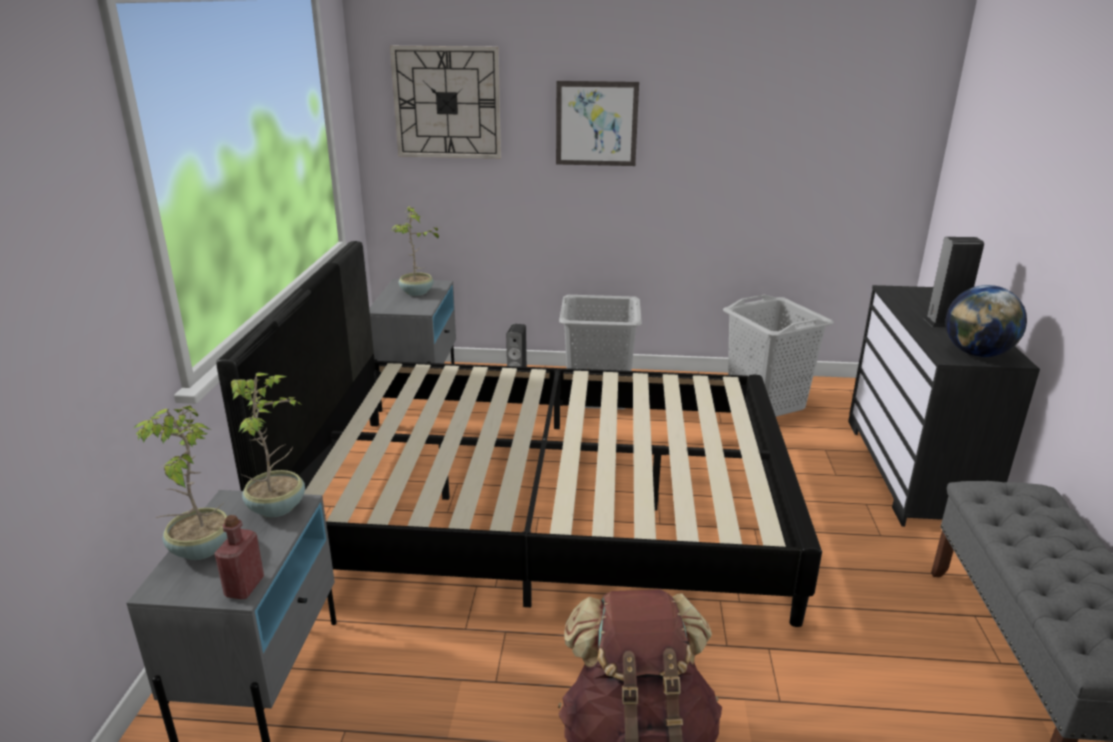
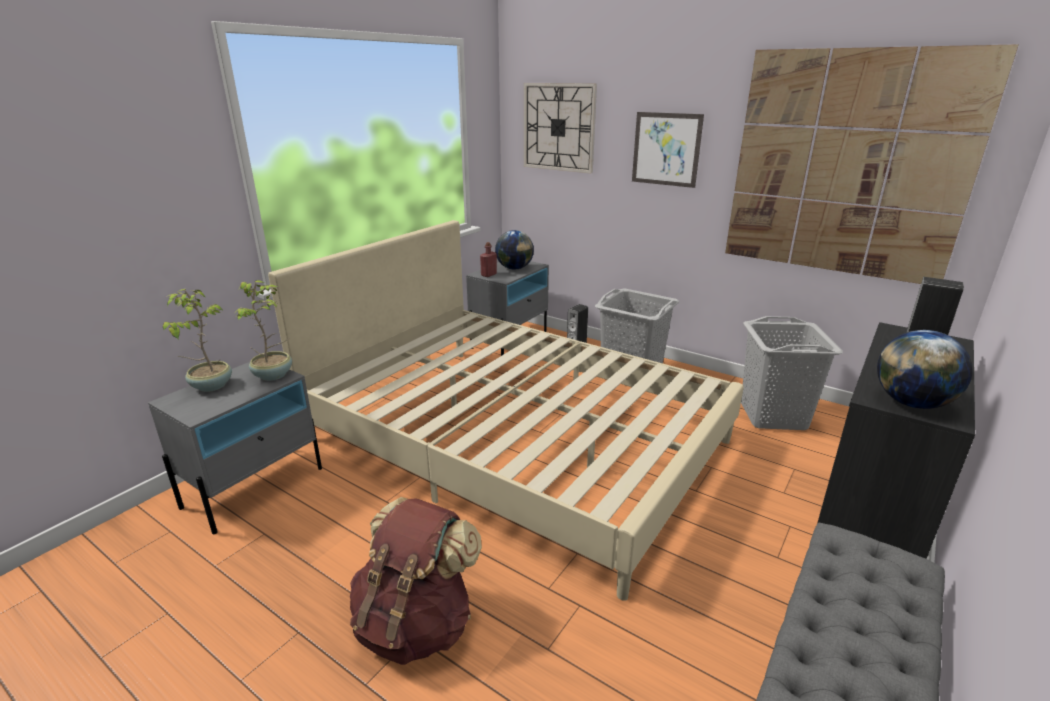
camera: 30 degrees right, 0 degrees up
(244, 587) = (203, 413): red bottle -> red bottle (488, 275)
(417, 293) = (514, 268): potted plant -> globe
(544, 504) = (516, 439): black bed -> beige bed
(795, 131) = (847, 166): none -> picture

